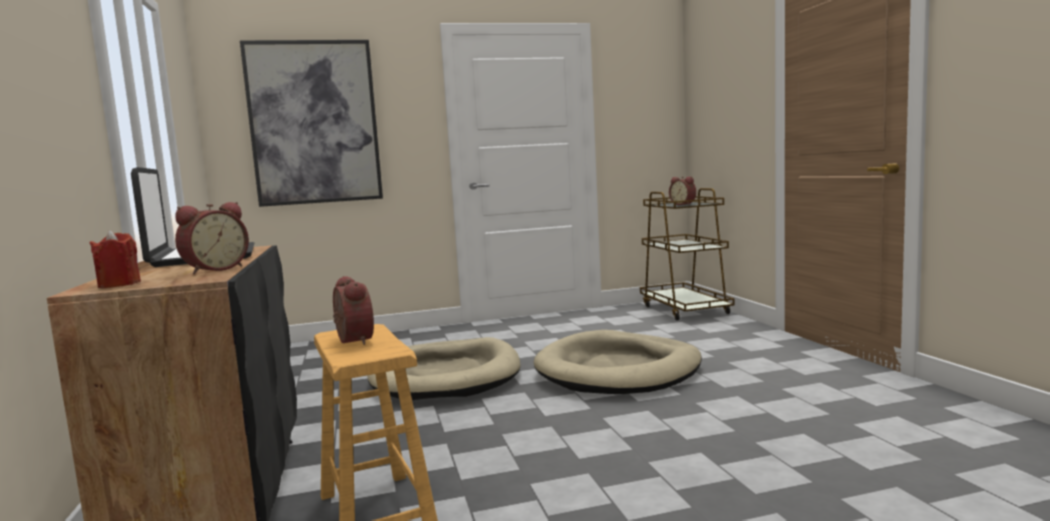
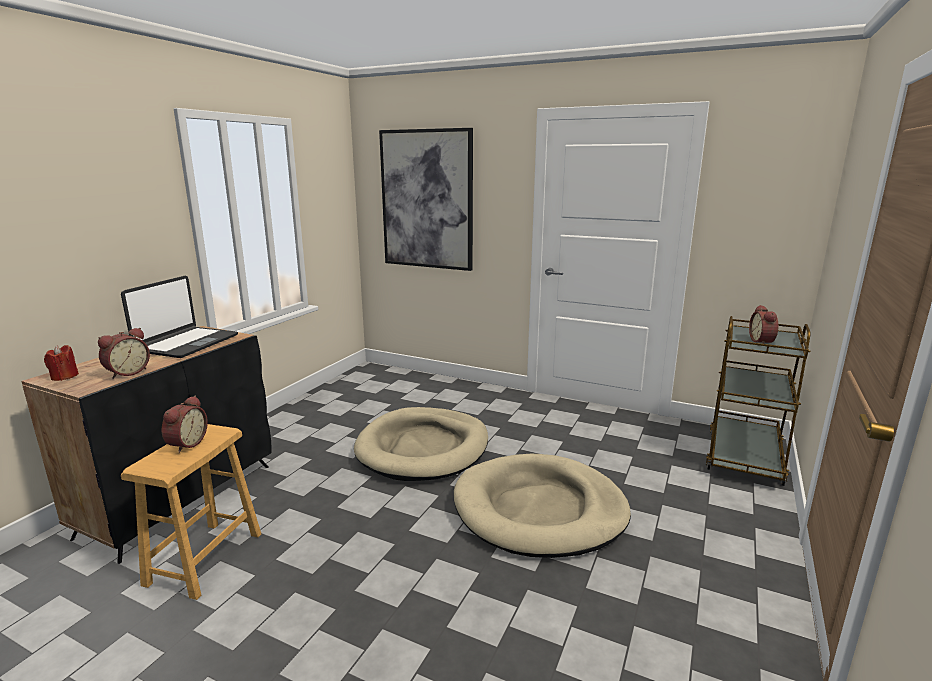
camera: 40 degrees right, 10 degrees up
(214, 269) = (127, 372): alarm clock -> alarm clock turned 45 degrees counterclockwise

